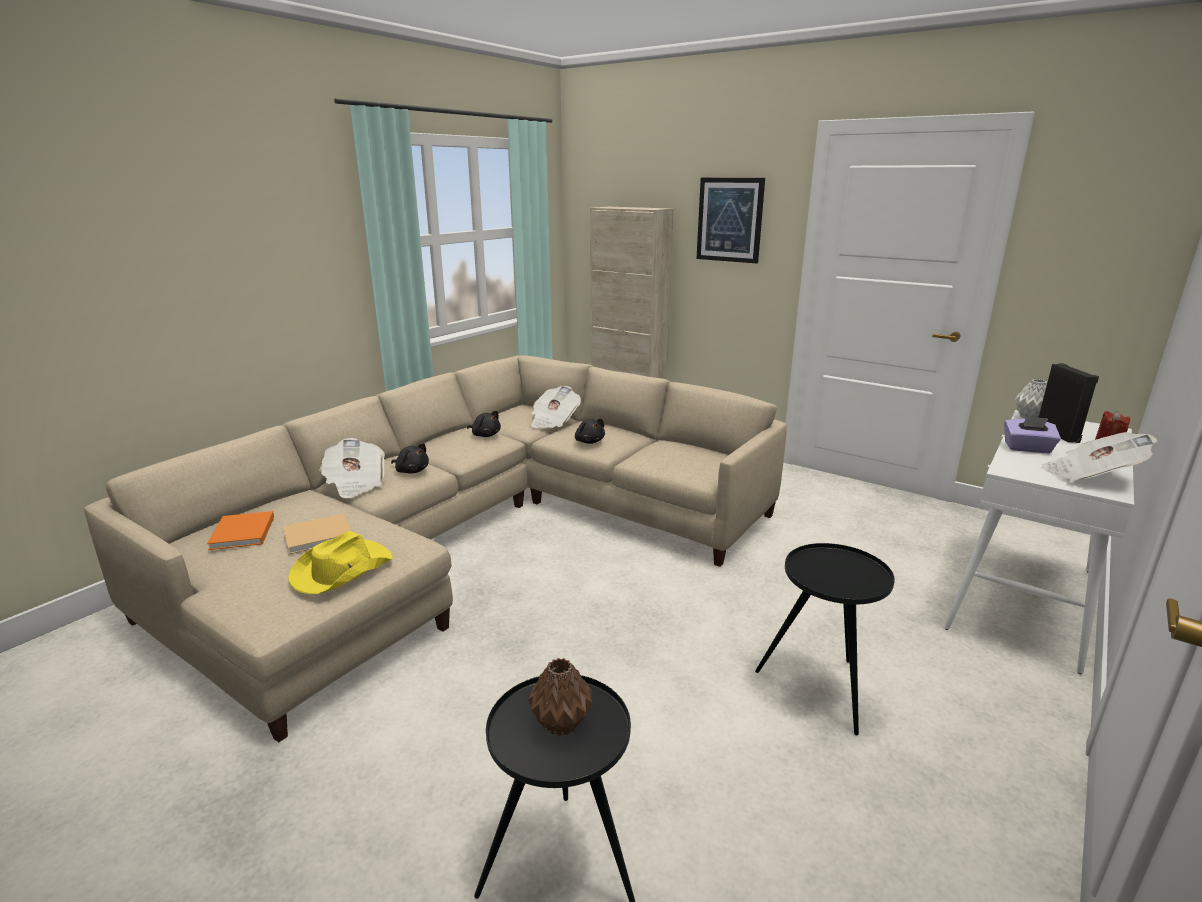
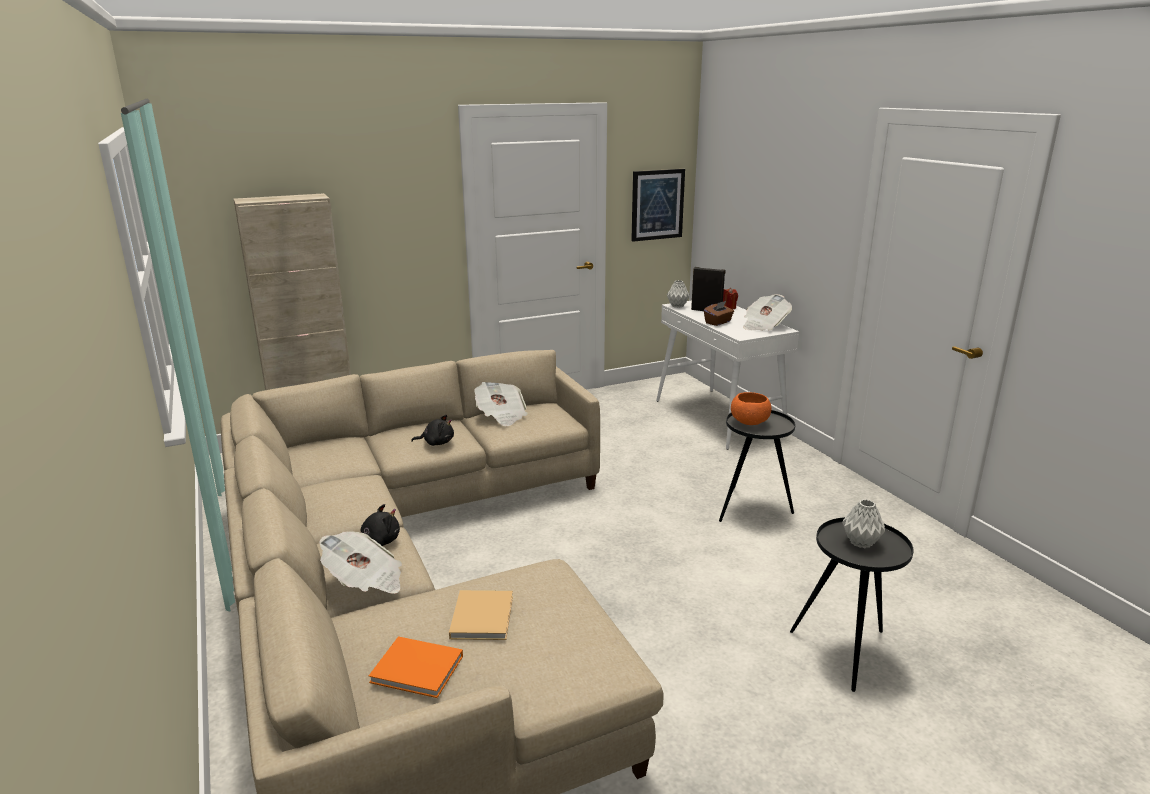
camera: 60 degrees left, 0 degrees up
(340, 570) = (564, 613): yellow hat -> none
(485, 435) = (344, 484): black plush toy -> none
(553, 421) = (361, 445): newspaper -> newspaper (501, 415)
(562, 724) = (861, 542): brown vase -> grey vase
(730, 220) = (387, 198): picture -> picture (657, 204)
(829, 564) = (749, 422): none -> orange bowl
(1027, 448) = (718, 322): purple tissue box -> brown tissue box

